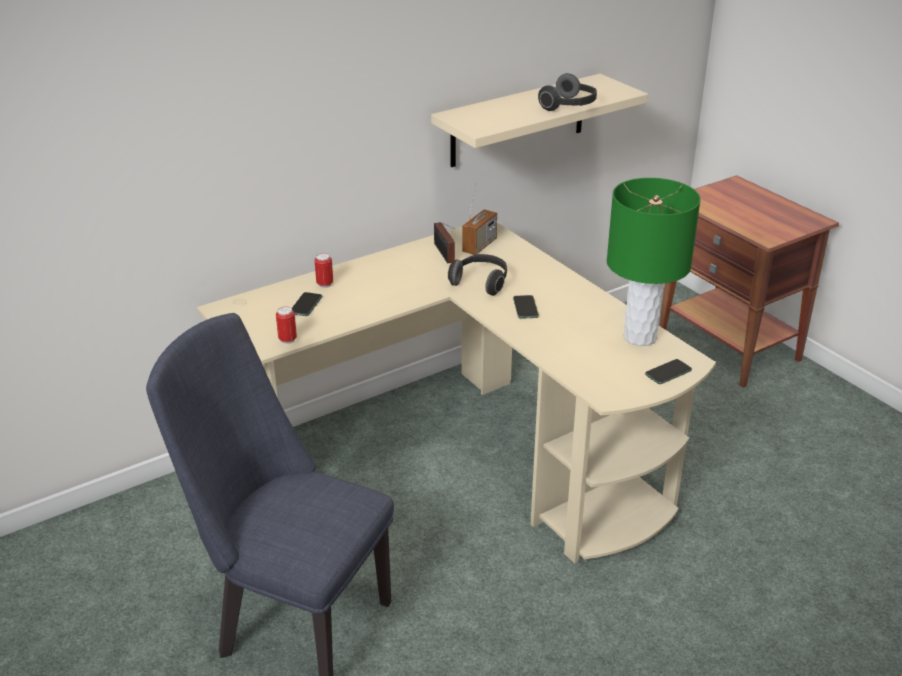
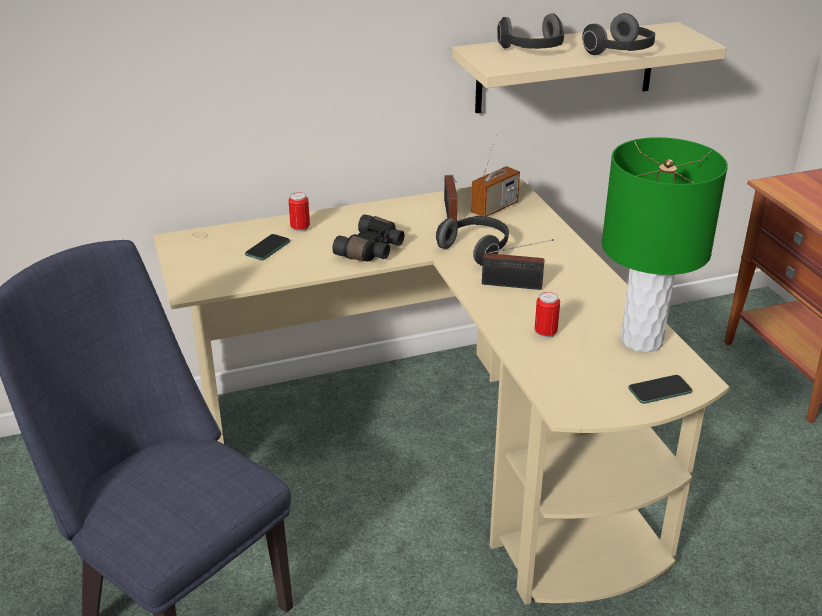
camera: 15 degrees right, 0 degrees up
(287, 340) = (227, 283): can -> can (545, 333)
(396, 294) = (372, 250): none -> black binoculars
(499, 111) = (533, 50): none -> headphones
(525, 308) = (515, 285): phone -> radio

